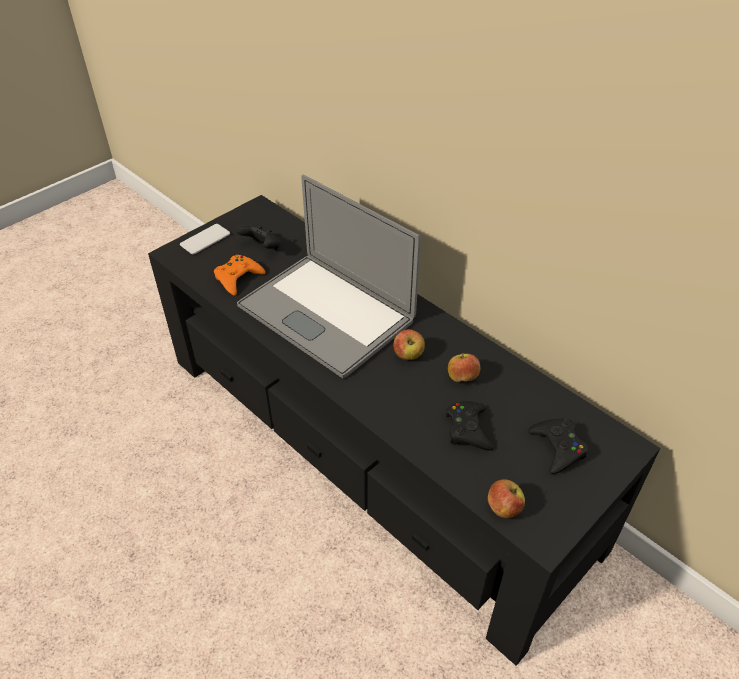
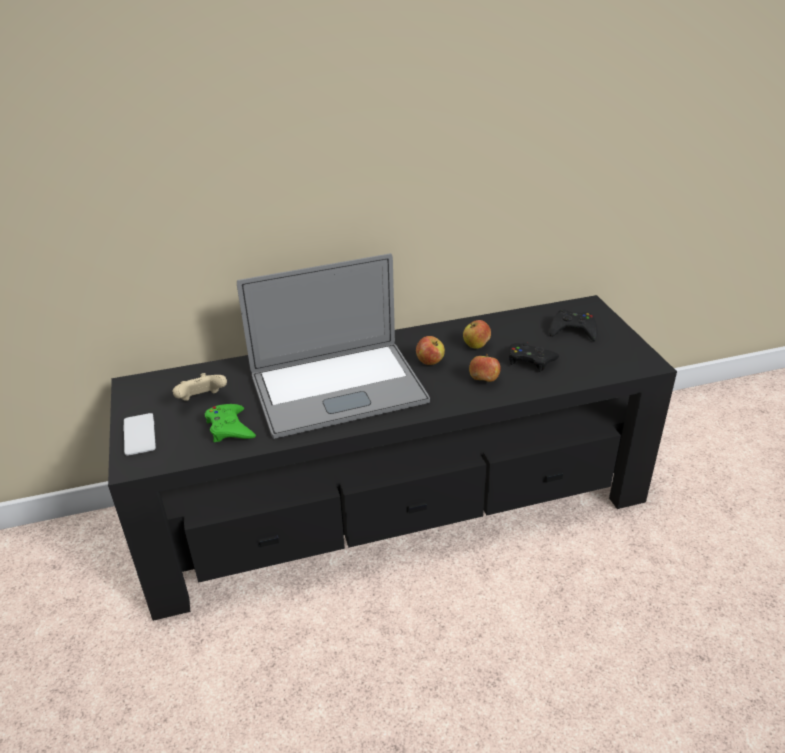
camera: 60 degrees left, 10 degrees down
(238, 278) = (230, 428): orange game controller -> green game controller
(262, 248) = (202, 400): black game controller -> beige game controller
(503, 508) = (613, 370): apple -> apple (484, 380)

